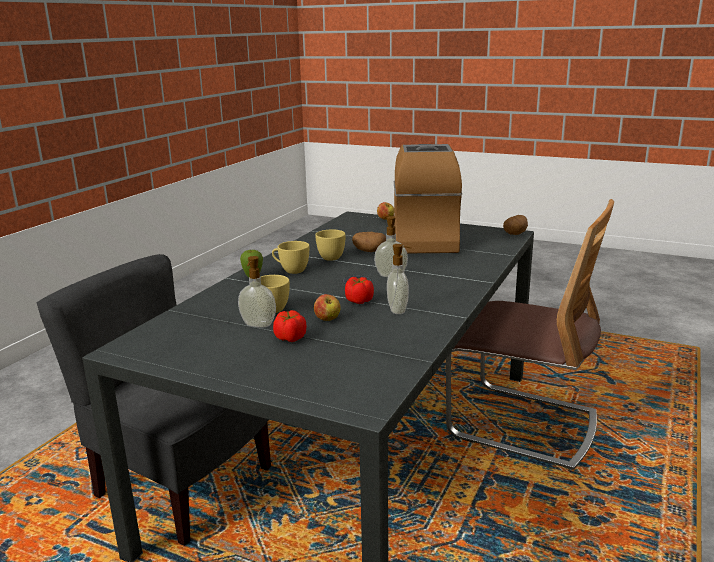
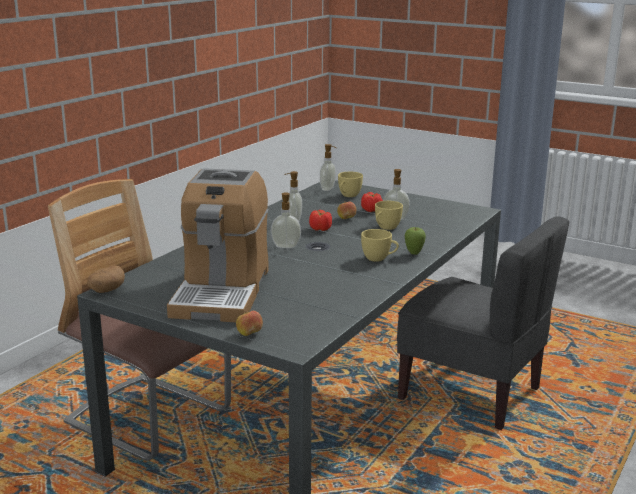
camera: 175 degrees left, 0 degrees up
(333, 256) = (336, 272): yellow cup -> yellow cup (348, 196)
(366, 388) = (328, 189): none -> soap dispenser
(369, 251) = (295, 276): potato -> none

